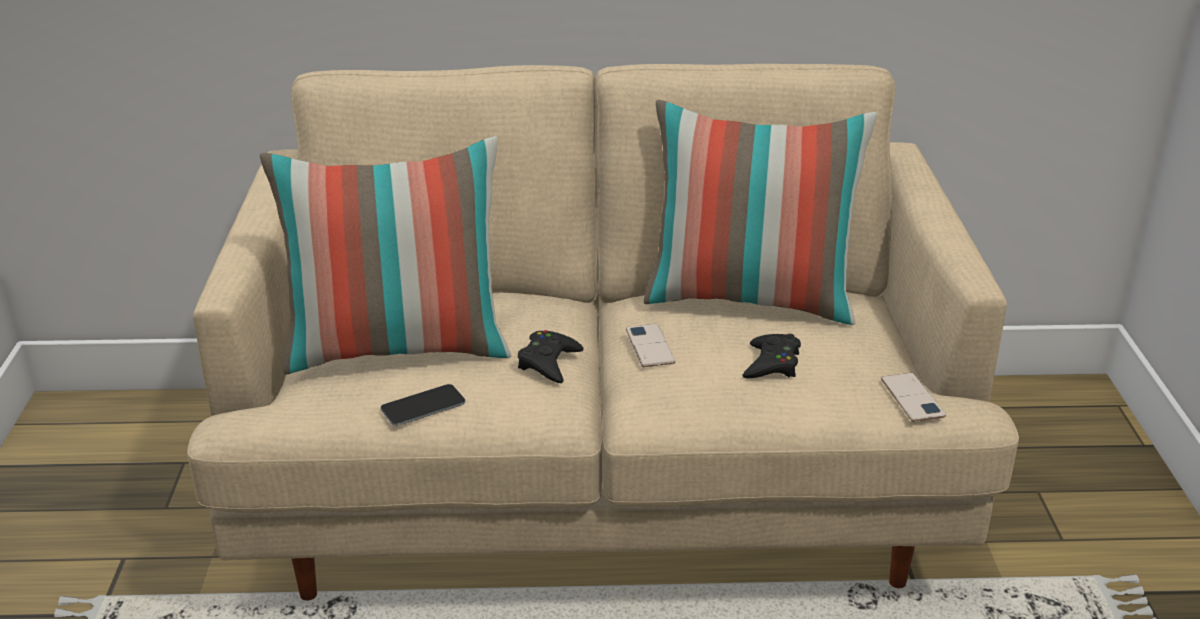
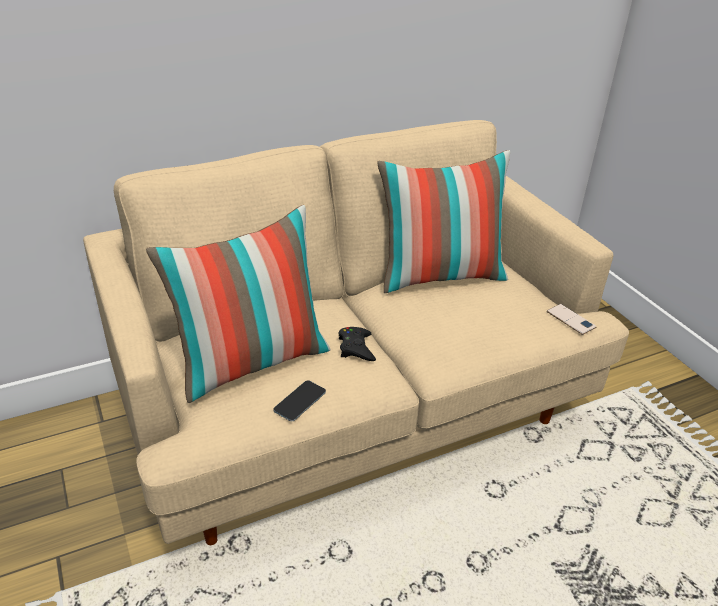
camera: 25 degrees left, 5 degrees up
(650, 346) = (407, 321): phone -> none
(771, 364) = (484, 316): black game controller -> none

